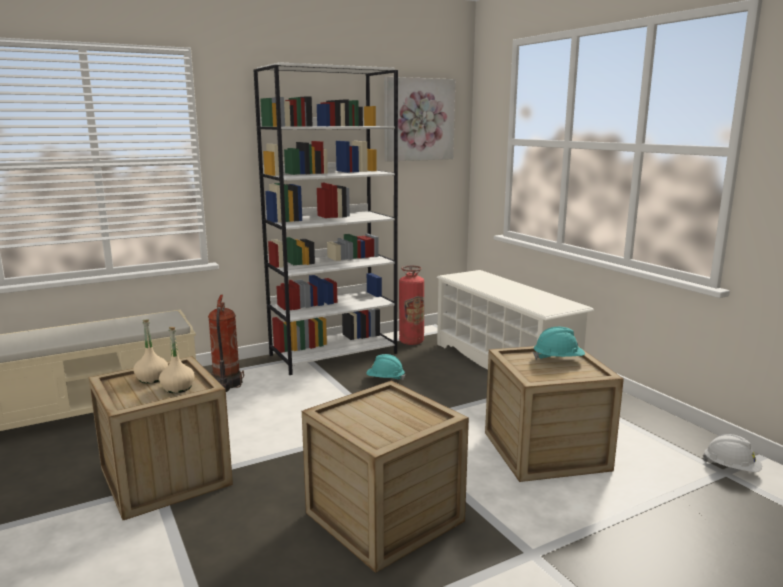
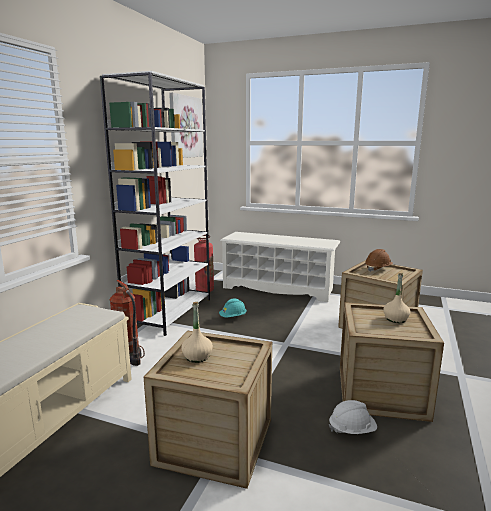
camera: 40 degrees left, 0 degrees up
(178, 388) = (235, 355): beige bottle -> beige bottle (395, 319)
(558, 359) = (378, 269): turquoise hard hat -> brown hard hat
(731, 468) = (444, 306): white hard hat -> white hard hat (352, 430)

